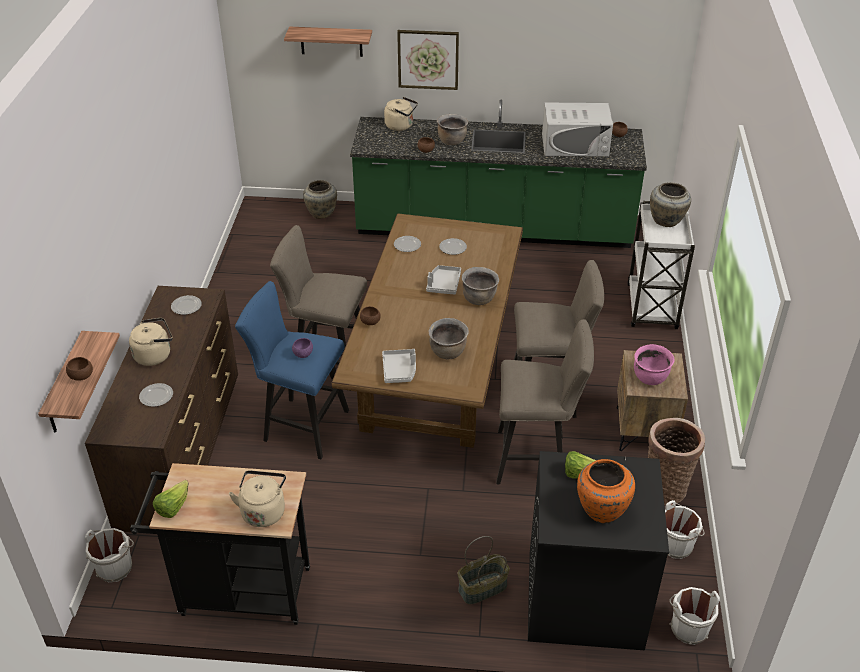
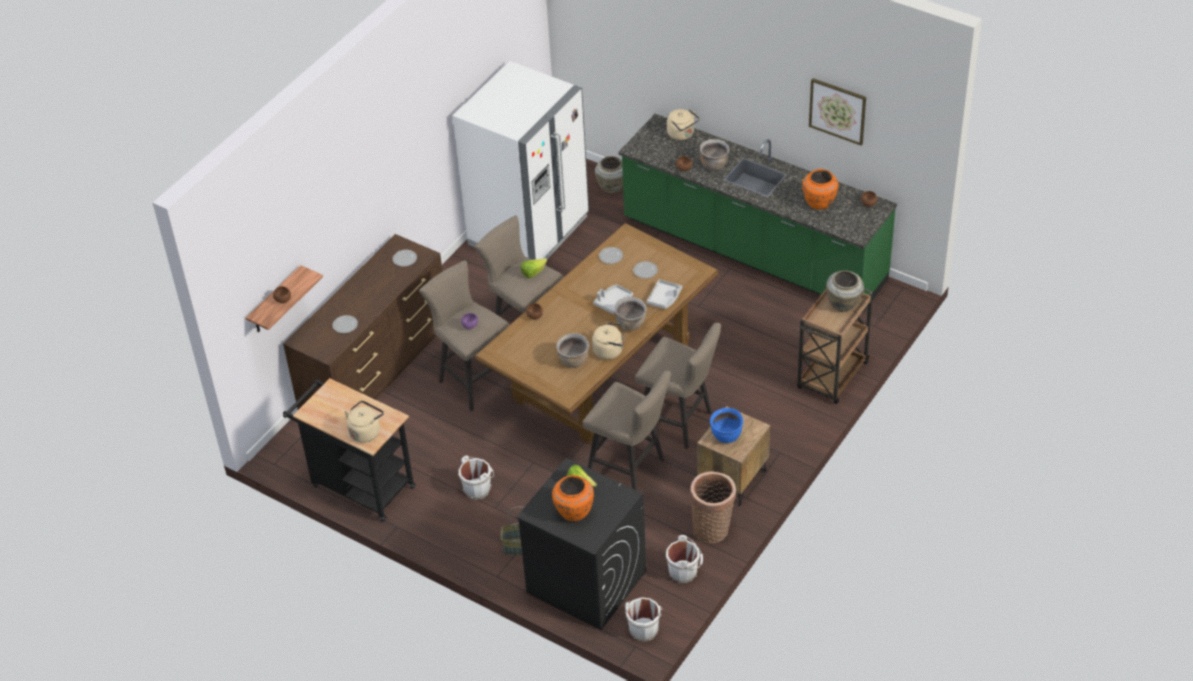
camera: 30 degrees right, 5 degrees up
(115, 566) = (290, 437): white bucket -> white bucket (478, 488)
(155, 355) = (361, 292): beige kettle -> beige kettle (610, 350)
(173, 507) = (313, 408): lettuce -> lettuce (533, 273)
(265, 270) = (529, 231): none -> white fridge
(300, 425) = (473, 379): blue stool -> beige stool
(331, 41) = (633, 44): shelf -> none
(399, 370) = (528, 363): grey tray -> grey tray (664, 298)
(428, 59) = (712, 84): picture -> picture (837, 111)
(575, 145) = (819, 202): white microwave -> orange vase
(650, 378) = (726, 436): pink cooking pot -> blue cooking pot
(652, 308) = (832, 377): white cart -> brown cart

